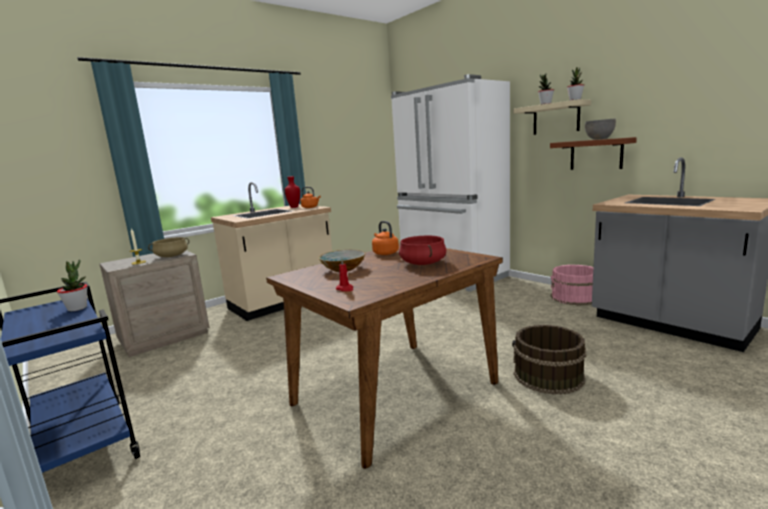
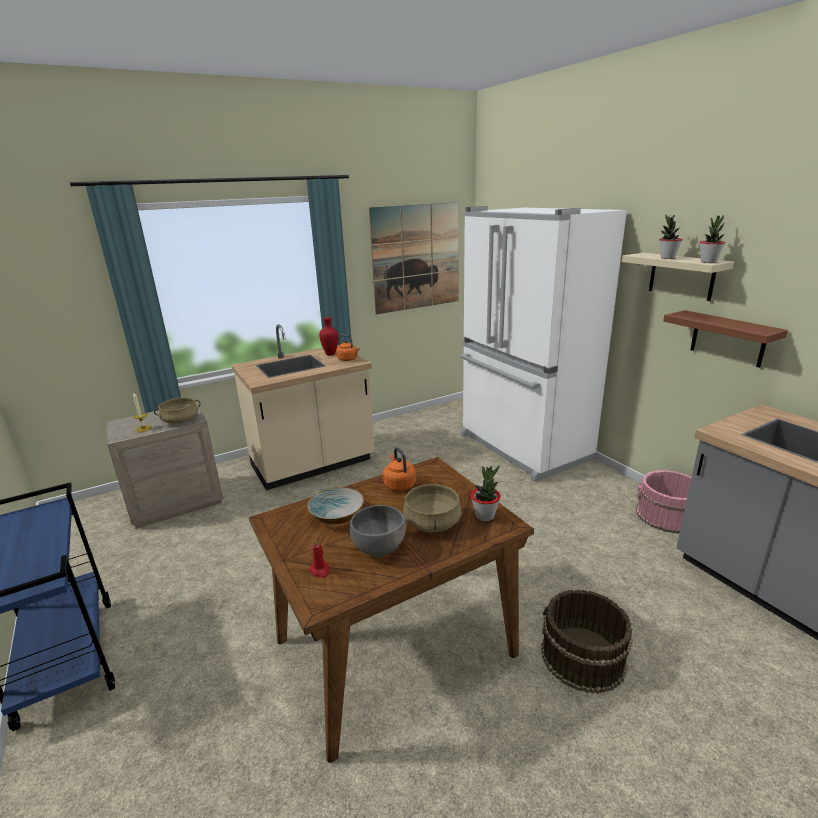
camera: 10 degrees right, 10 degrees up
(77, 308) = (53, 527): potted plant -> potted plant (485, 516)
(352, 141) = (416, 257): none -> picture
(422, 263) = (431, 523): red cooking pot -> beige cooking pot
(599, 139) = (733, 323): grey bowl -> grey bowl (380, 549)

